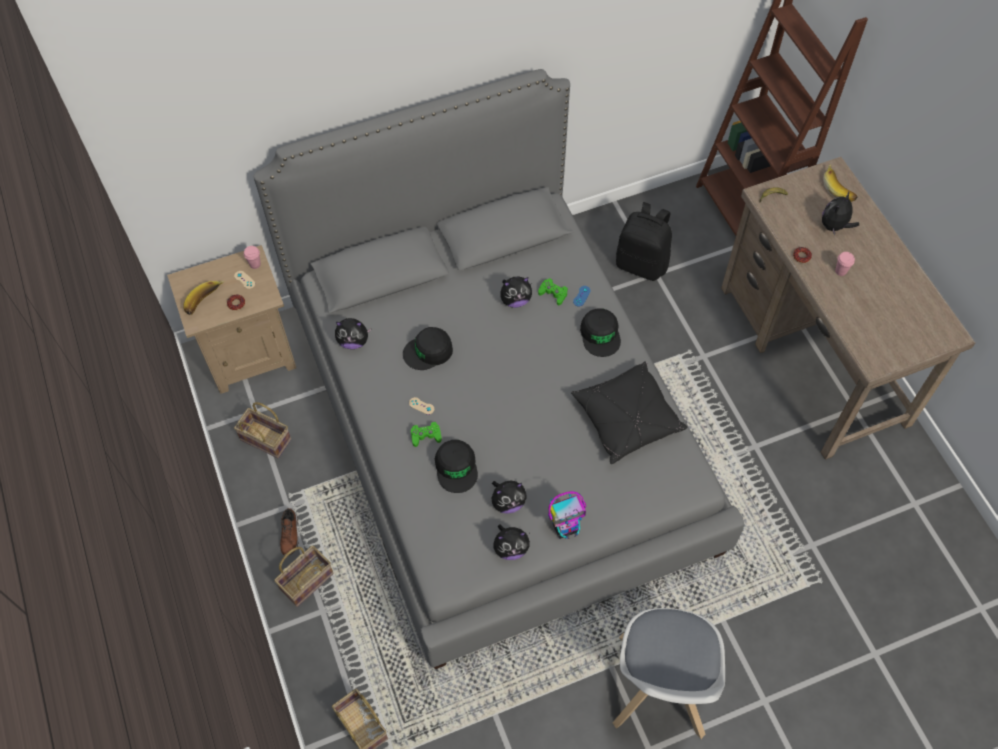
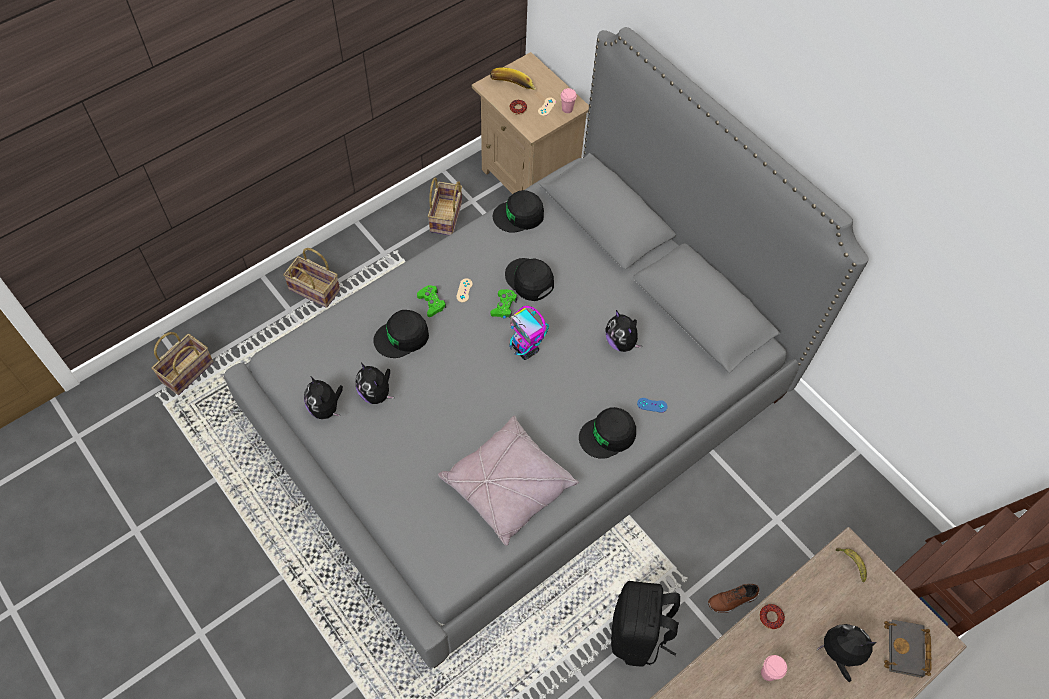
camera: 70 degrees right, 0 degrees up
(290, 534) = (357, 264): brown shoe -> brown shoe (733, 600)
(353, 341) = (519, 215): plush toy -> black cap
(553, 293) = (644, 376): green game controller -> green game controller (504, 306)
(566, 527) = (361, 454): toy robot -> toy robot (525, 349)
(626, 419) = (508, 485): black pillow -> purple pillow
(642, 263) = (784, 501): black backpack -> black backpack (638, 633)
(660, 689) = (266, 631): chair -> none
(839, 188) = (907, 651): banana -> black book

